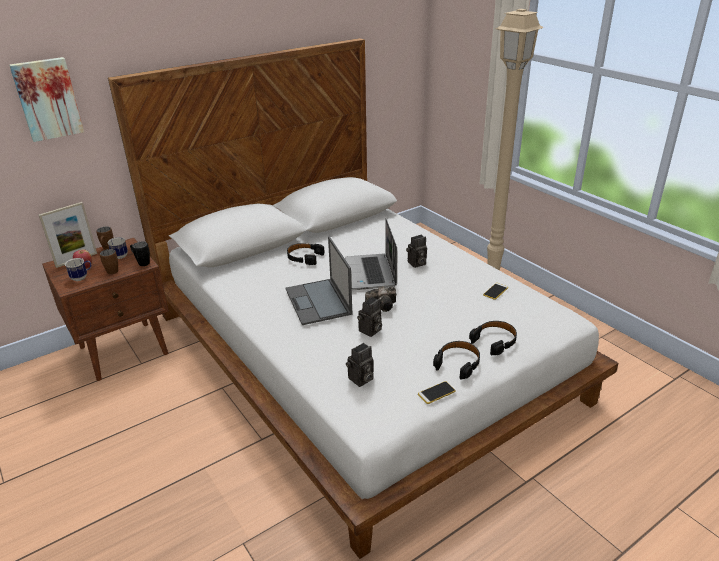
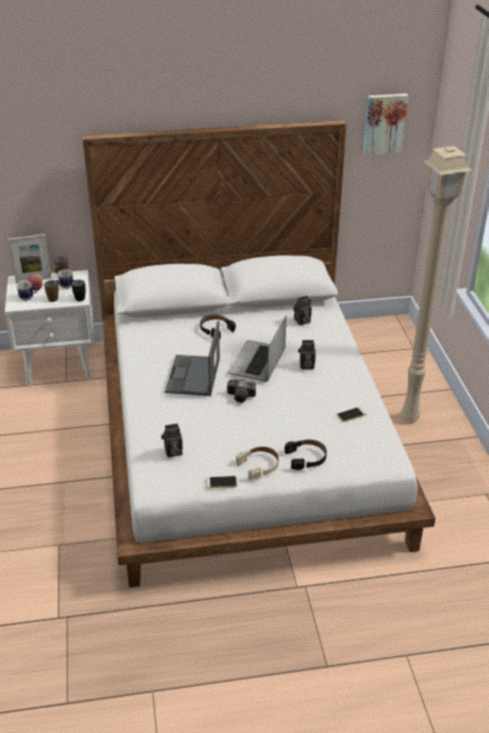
camera: 25 degrees right, 5 degrees up
(47, 99) = (31, 146): picture -> picture (384, 123)
(125, 350) = (60, 365): brown nightstand -> white nightstand
(370, 331) = (212, 415): camera -> camera (302, 321)
(458, 363) = (259, 465): black headphones -> beige headphones

